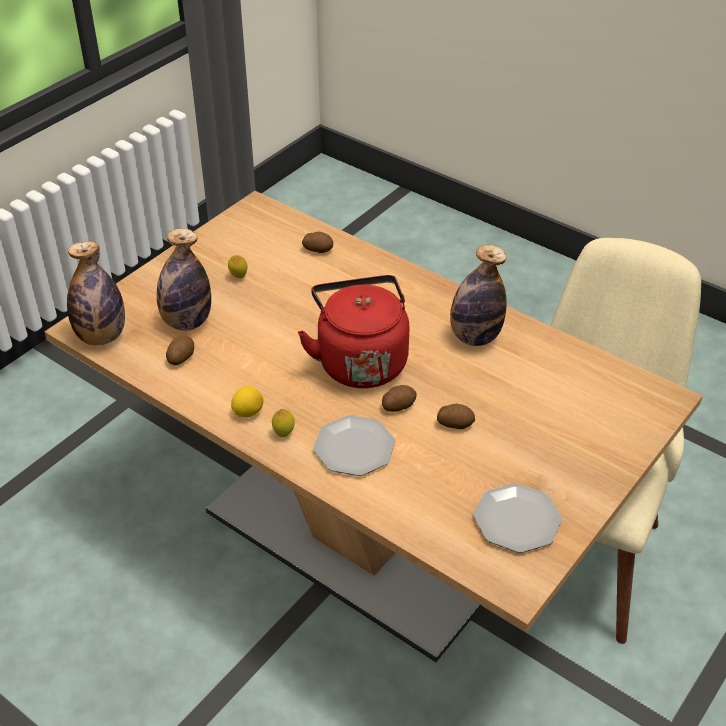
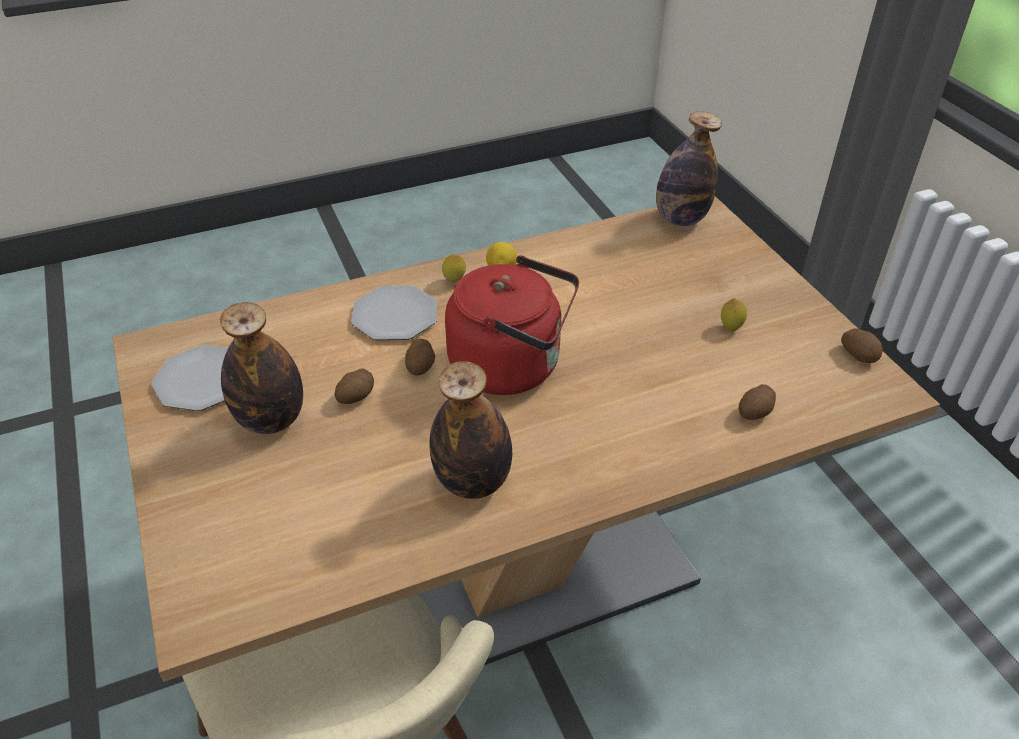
camera: 120 degrees right, 0 degrees up
(180, 358) = (613, 254): potato -> potato (859, 354)
(187, 322) = (668, 271): bottle -> bottle (271, 420)

